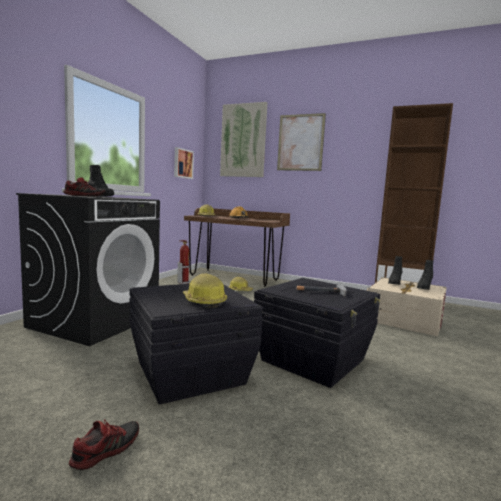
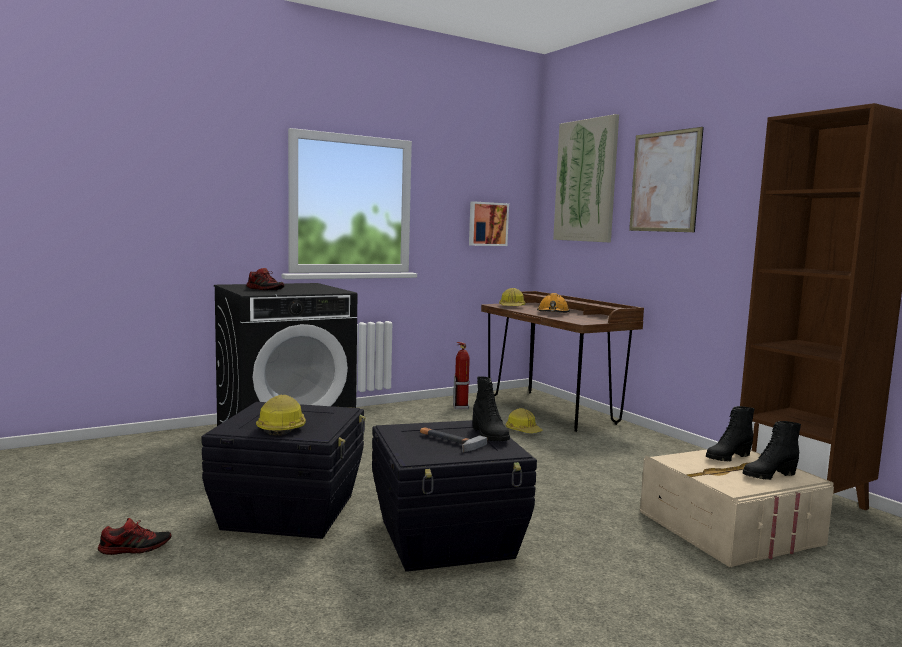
camera: 35 degrees right, 0 degrees up
(100, 196) = (307, 285): black boot -> black boot (489, 435)

